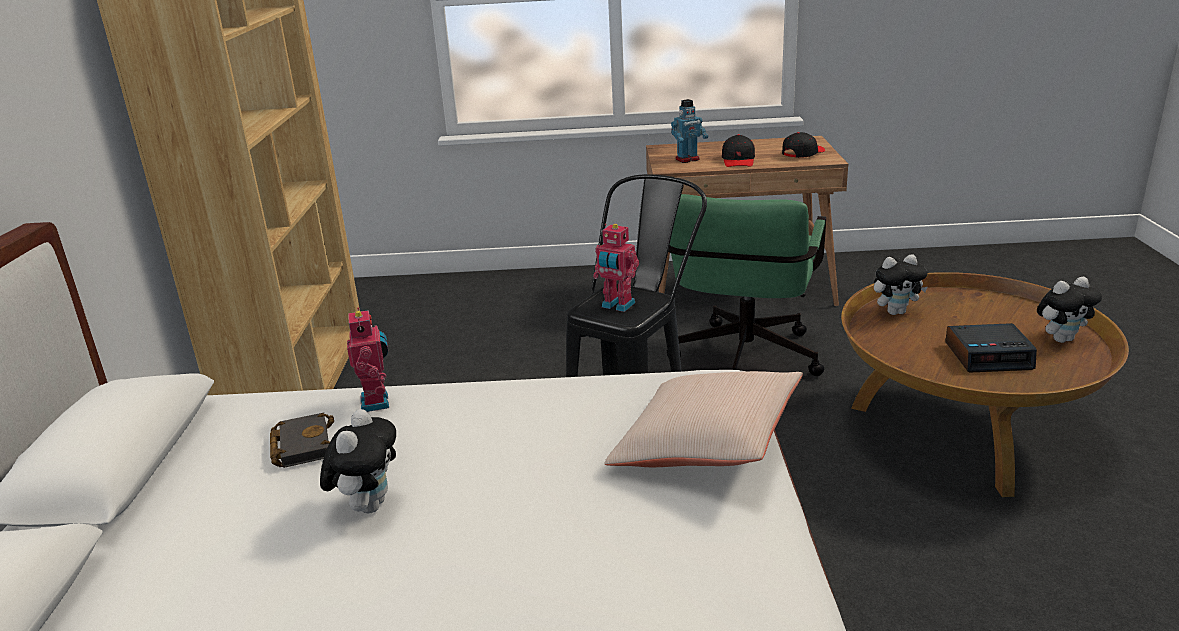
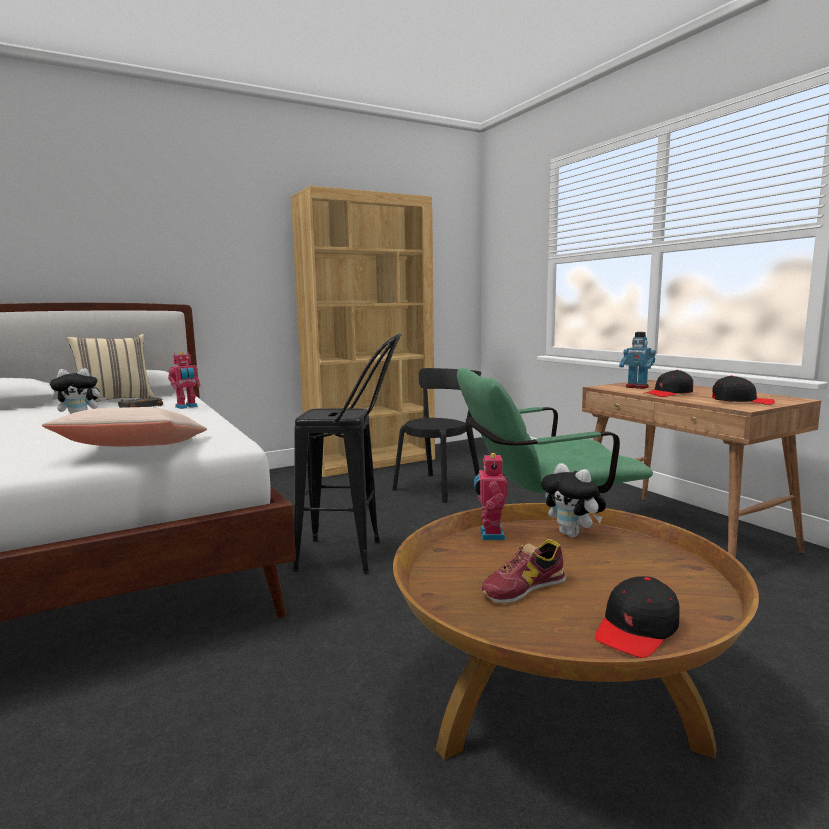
camera: 60 degrees right, 15 degrees down
(177, 475) = (116, 401): none -> beige pillow
(479, 358) = (440, 487): none -> black chair
(617, 306) = (330, 413): toy robot -> toy robot (490, 535)
(989, 356) = (523, 588): alarm clock -> shoe
(1061, 339) = (637, 629): plush toy -> black cap

